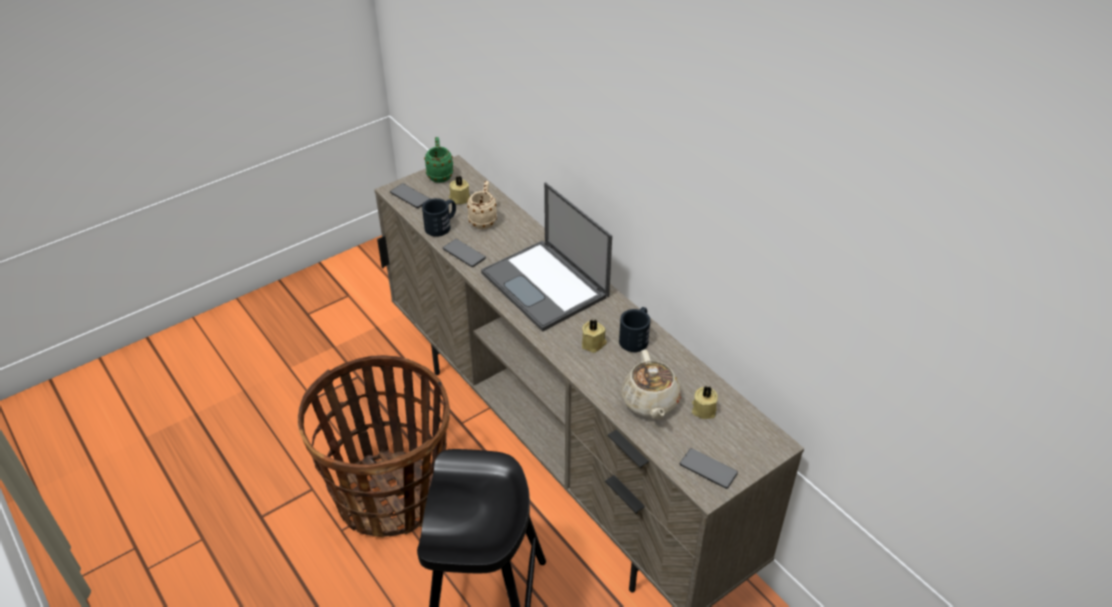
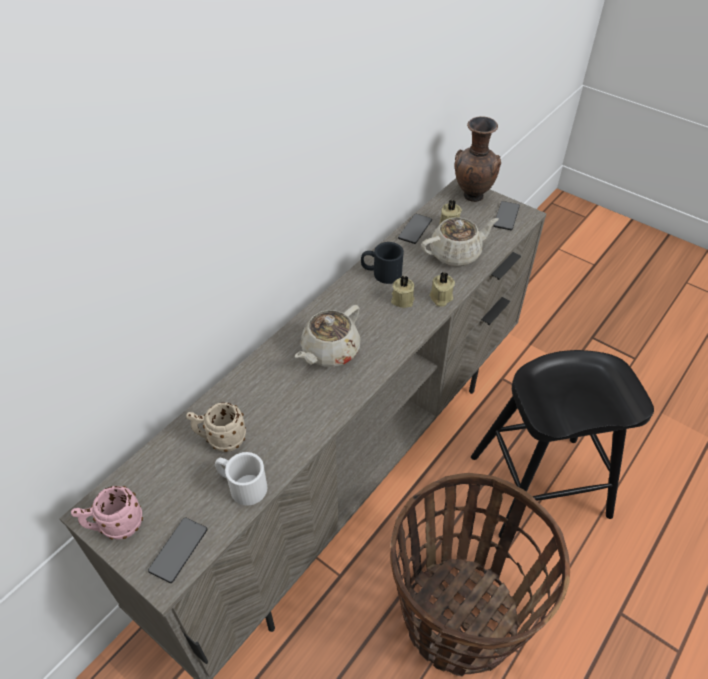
camera: 105 degrees left, 5 degrees up
(440, 174) = (116, 527): green mug -> pink mug
(442, 225) = (241, 485): black mug -> white mug
(459, 198) = (176, 482): beige candle -> beige candle (440, 298)
(464, 254) = (295, 442): phone -> phone (415, 229)
(546, 285) = (329, 351): laptop -> beige teapot
(754, 447) = (471, 197): none -> brown vase

